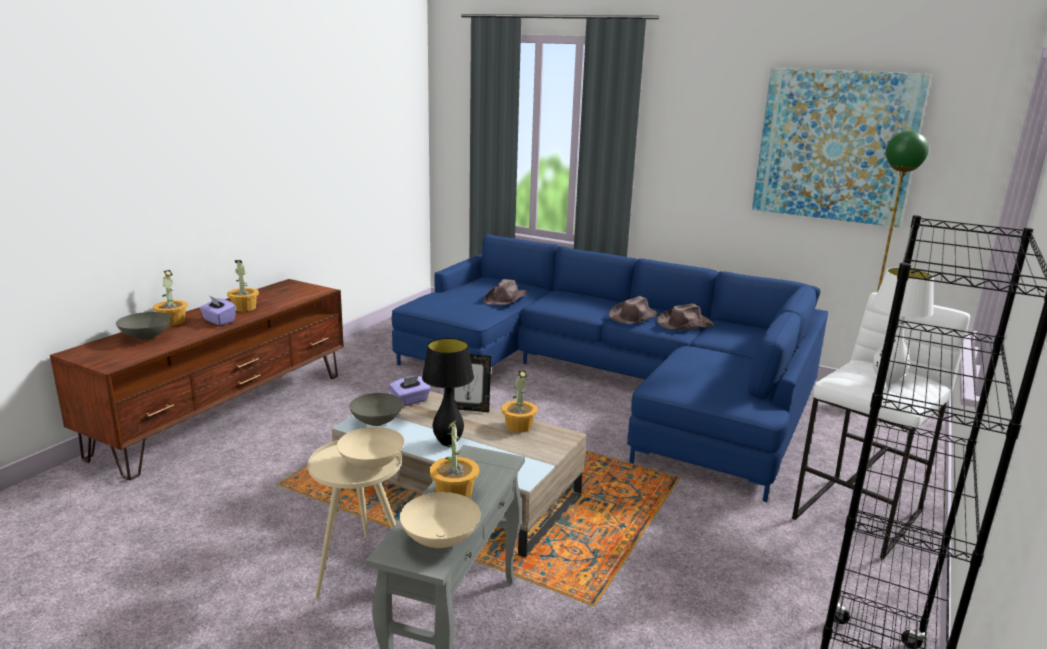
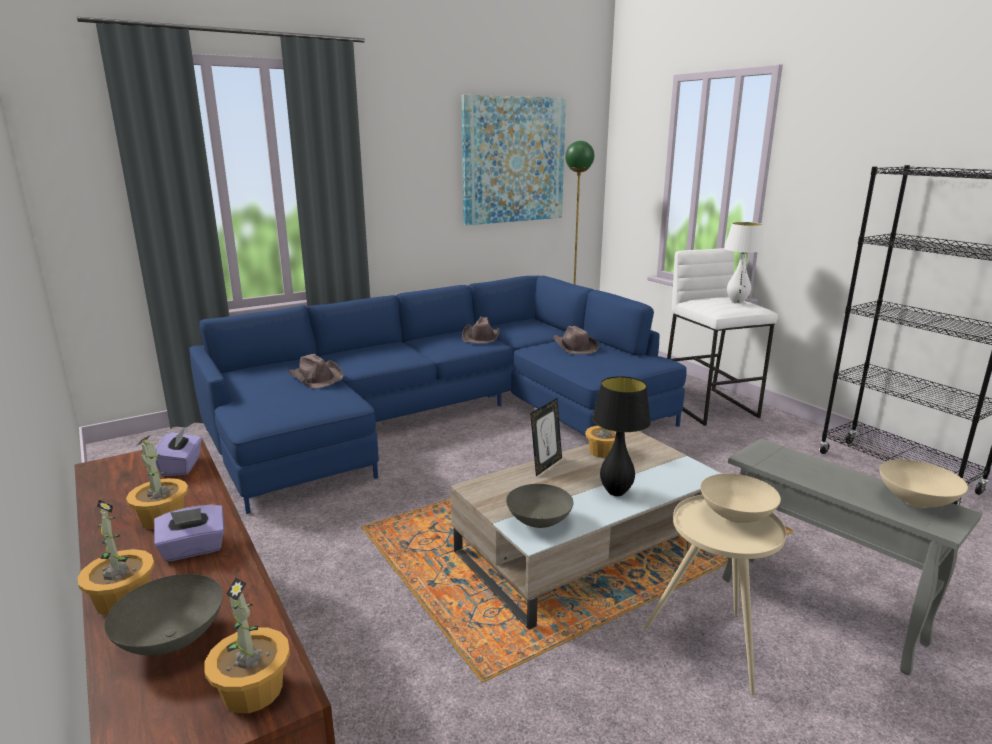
camera: 60 degrees left, 0 degrees up
(410, 401) = (500, 492): purple tissue box -> purple tissue box (182, 466)
(455, 492) = (827, 479): potted plant -> potted plant (254, 689)
(634, 317) = (443, 346): brown hat -> brown hat (574, 347)

